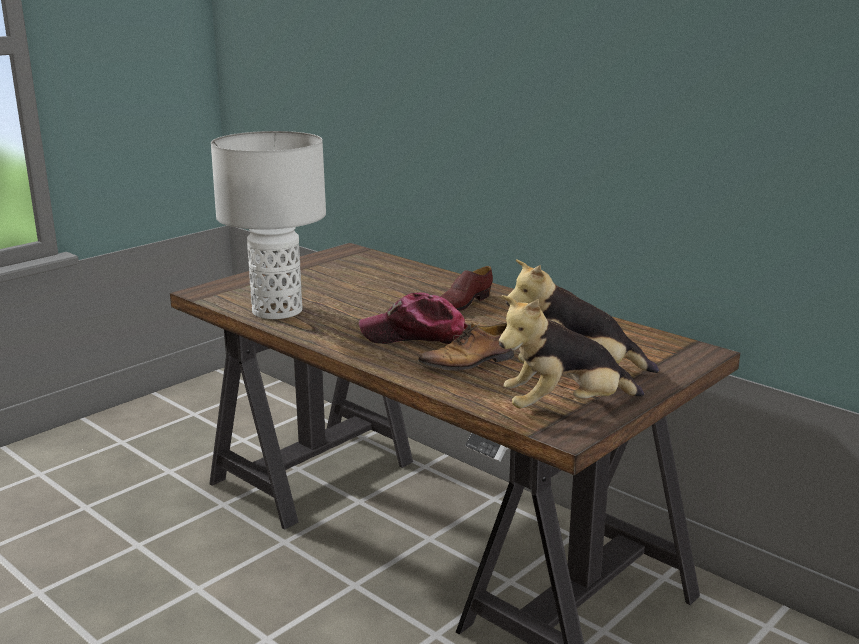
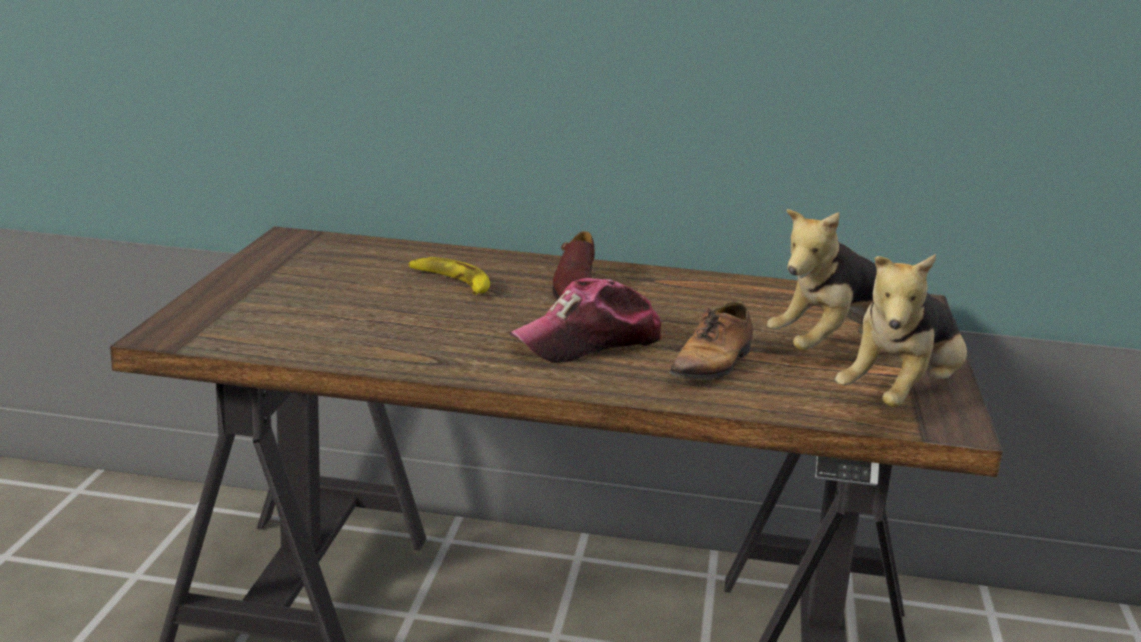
camera: 35 degrees left, 0 degrees up
(276, 311) = (338, 343): white table lamp -> none
(394, 288) = (451, 282): none -> banana

